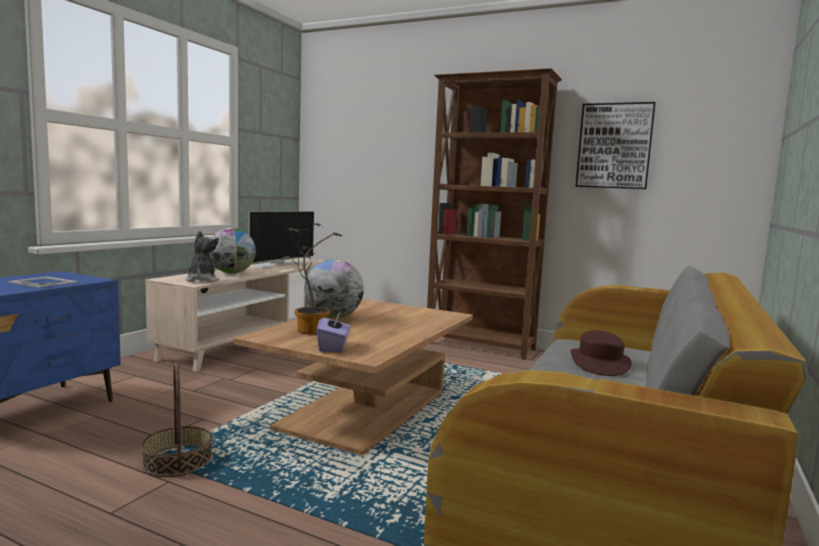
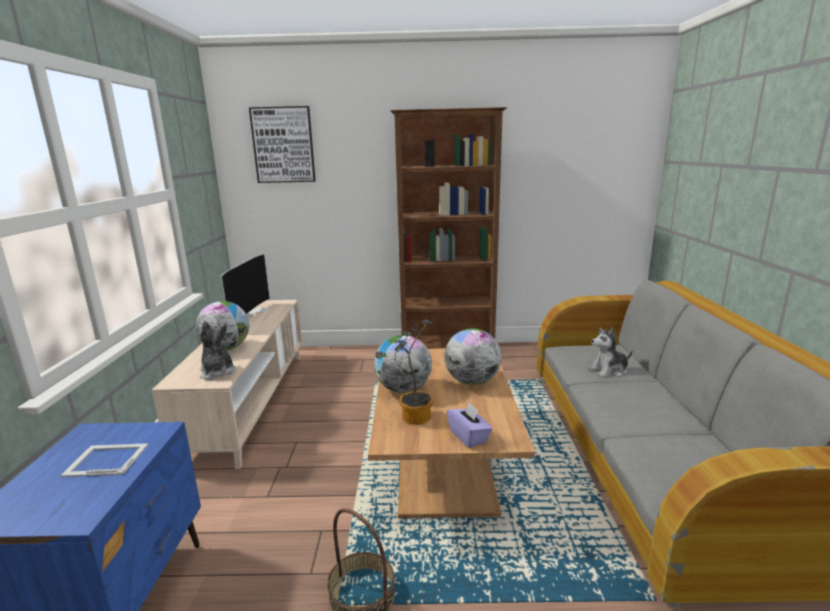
camera: 25 degrees left, 10 degrees up
(404, 325) = (472, 381): none -> globe
(599, 363) = (609, 371): brown hat -> plush toy
(614, 146) = (544, 170): picture -> picture (283, 145)

